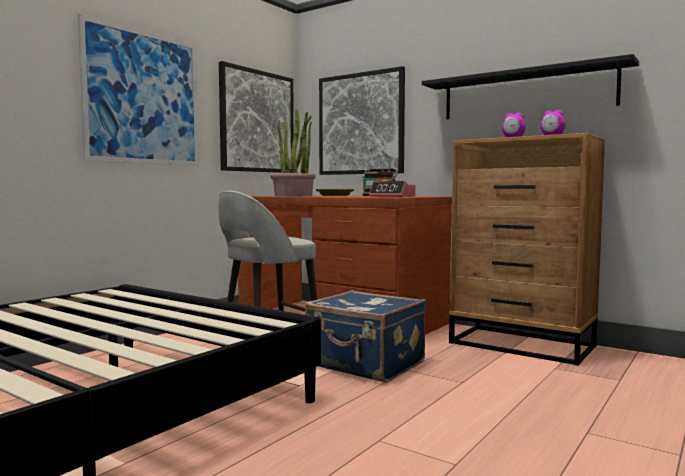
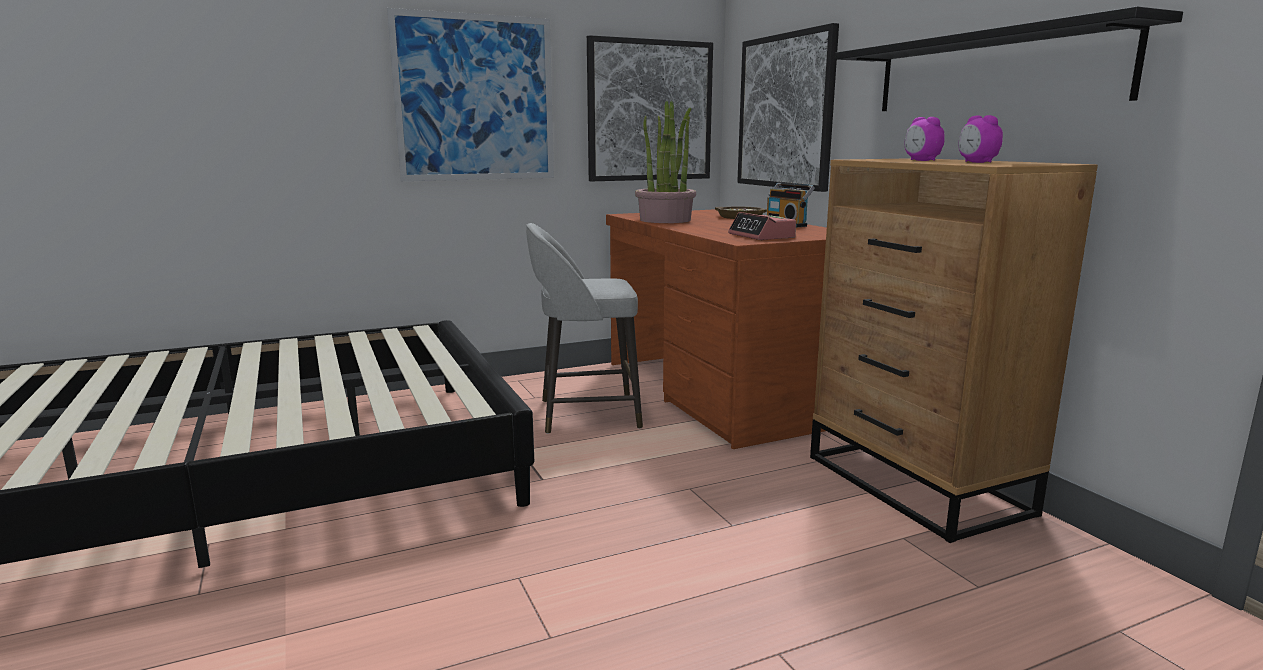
camera: 30 degrees right, 10 degrees up
(366, 365) = (652, 469): blue suitcase -> none

